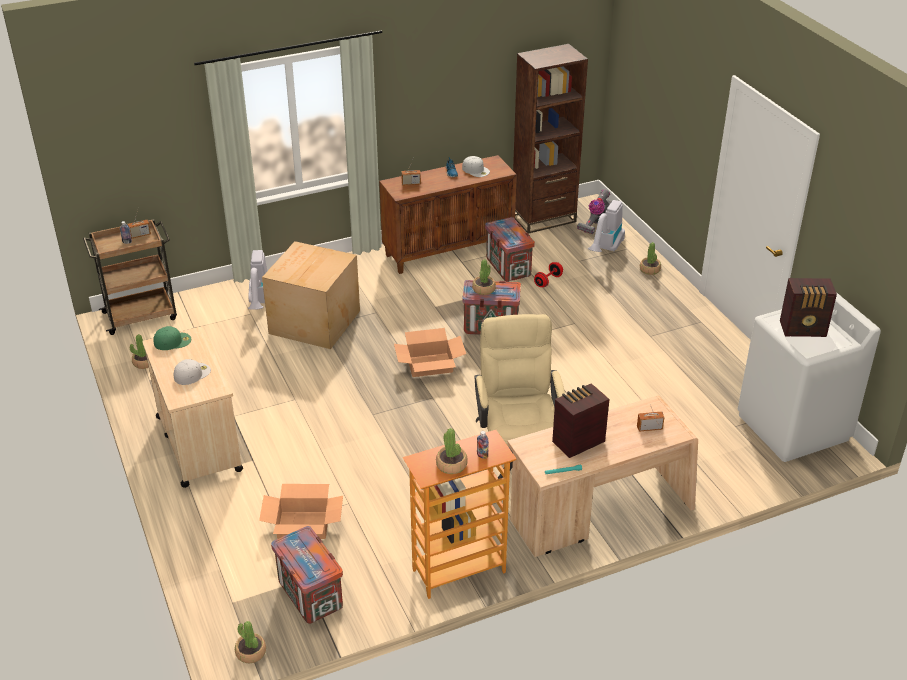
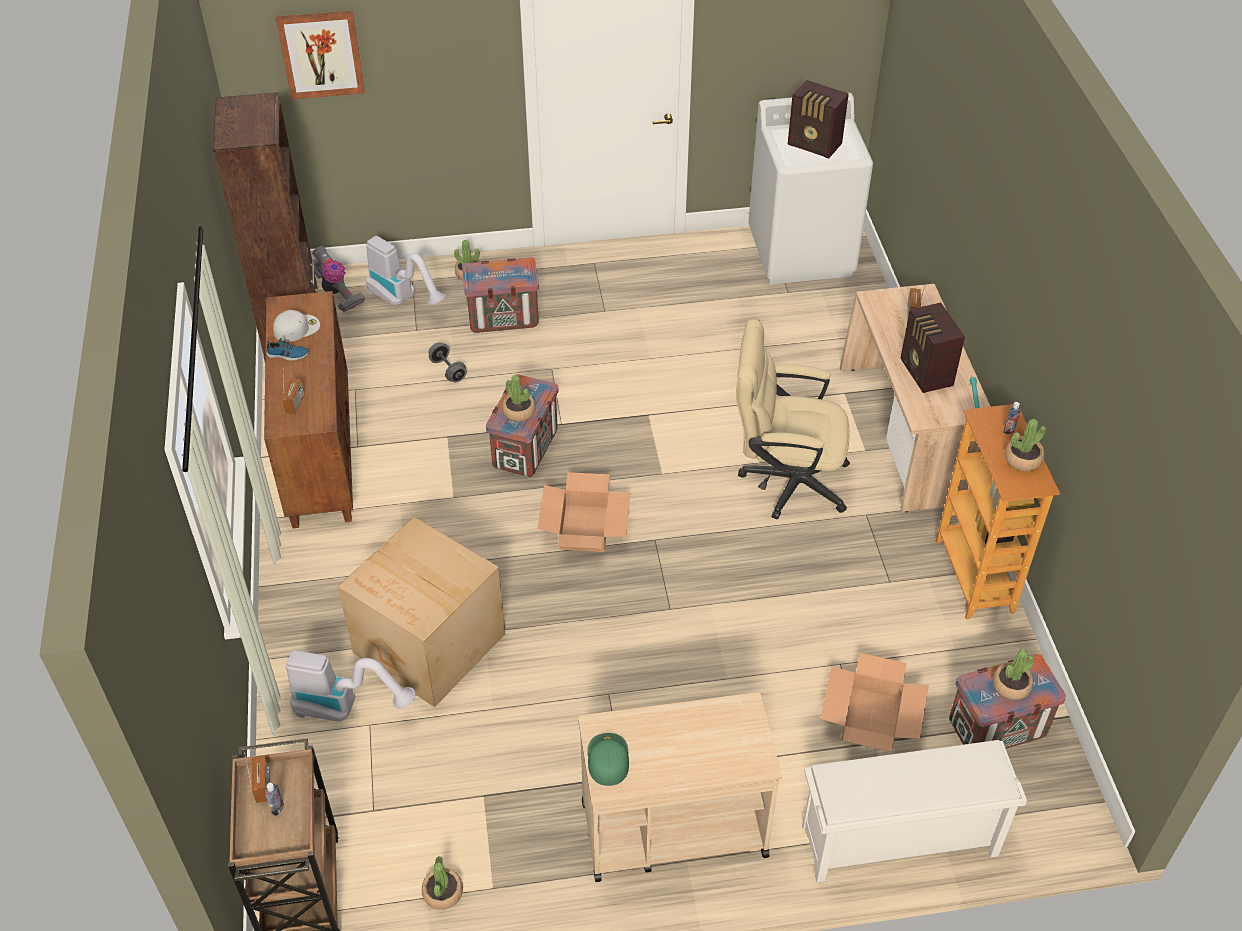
camera: 75 degrees left, 10 degrees up
(192, 373) = (700, 738): white cap -> none
(203, 549) = (897, 842): none -> white shoe rack
(251, 652) = (1083, 804): potted plant -> potted plant (1011, 686)
(508, 268) = (398, 401): crate -> crate (504, 318)
(548, 281) = (448, 370): red dumbbell -> grey dumbbell
(646, 66) = (321, 54): none -> picture
(804, 329) = (815, 145): radio -> radio turned 105 degrees clockwise

